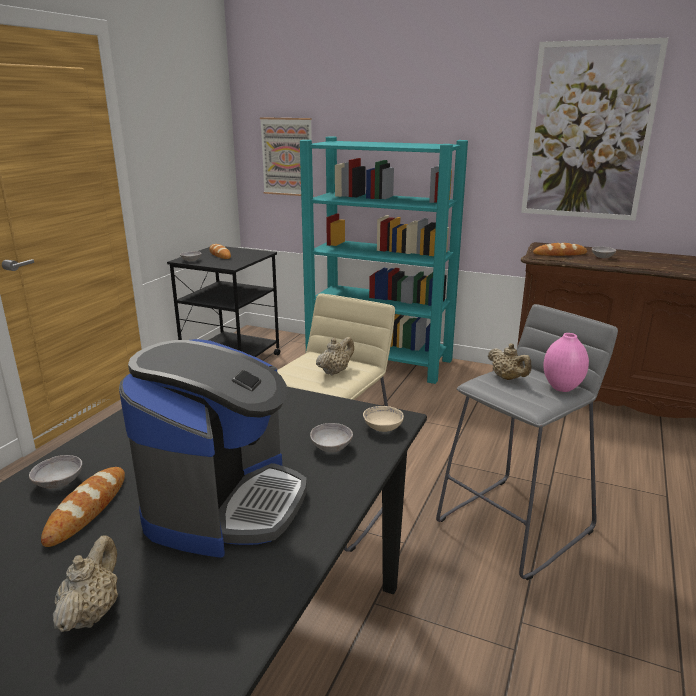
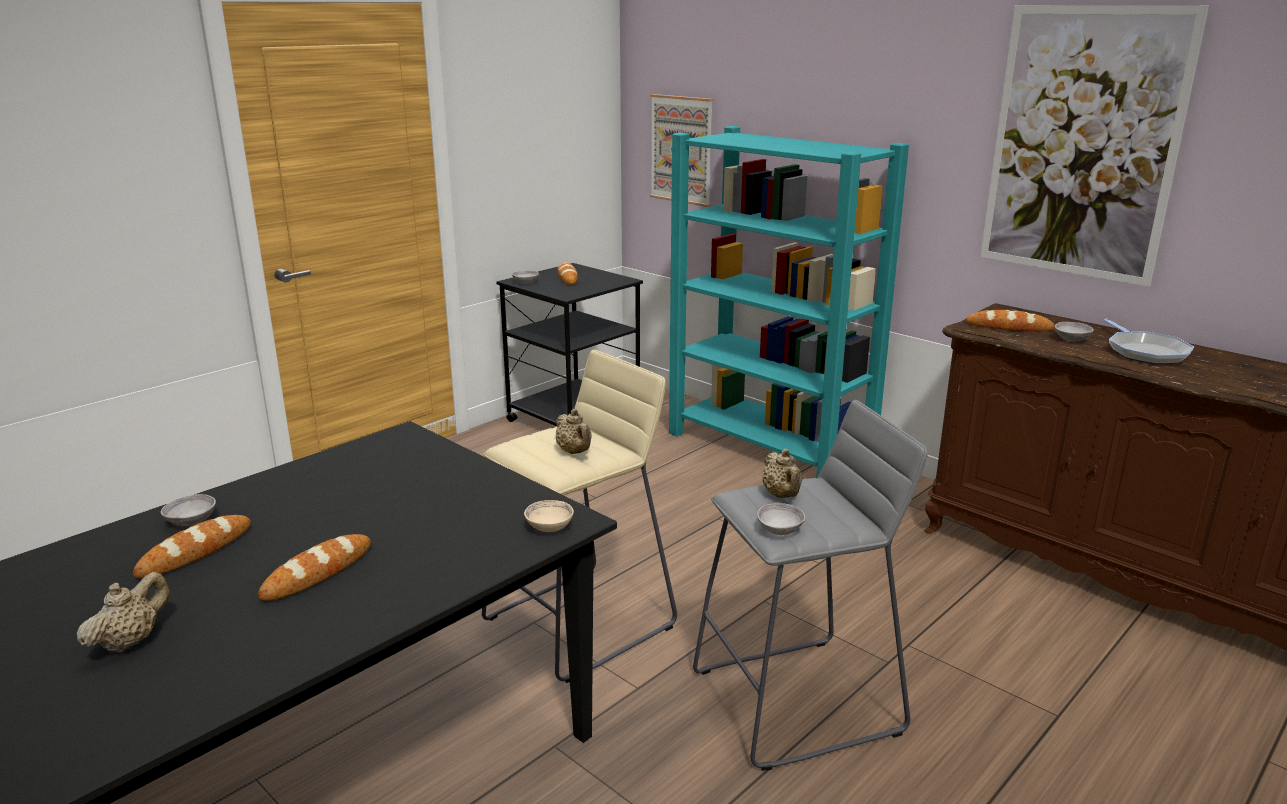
camera: 20 degrees right, 0 degrees up
(224, 503) = (318, 572): coffee machine -> bread
(331, 447) = (473, 538): grey bowl -> grey bowl (780, 530)
(335, 371) = (575, 452): beige teapot -> beige teapot turned 90 degrees clockwise
(562, 387) = (843, 520): pink vase -> none
(649, 260) = (1145, 352): none -> frying pan

